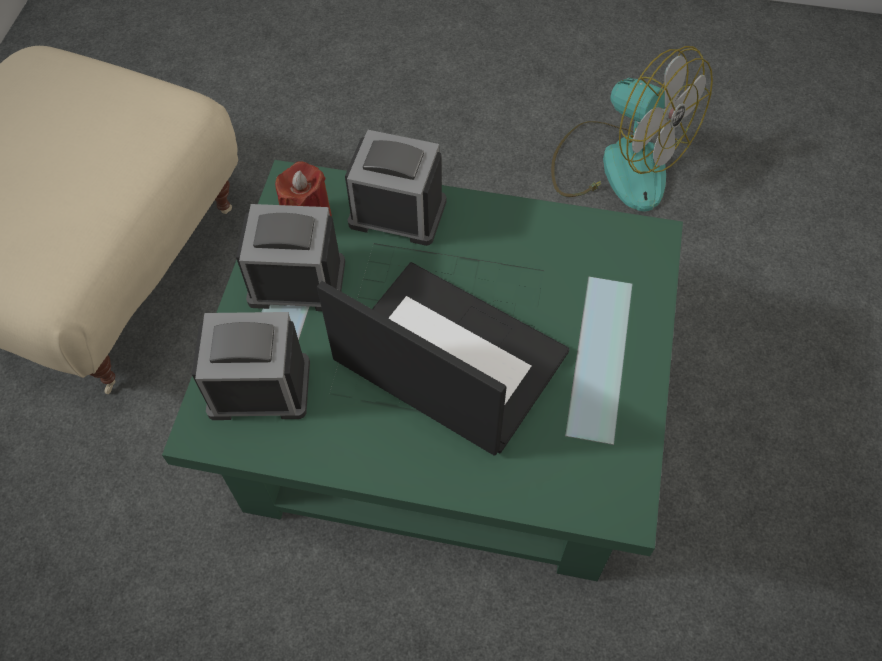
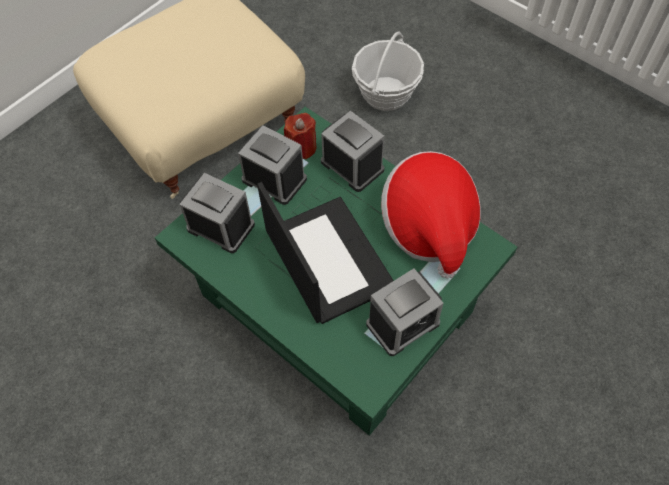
camera: 30 degrees right, 0 degrees up
(336, 113) = (386, 94): none -> basket
(555, 248) = (429, 227): none -> hat
(608, 395) = (402, 323): none -> alarm clock
(618, 163) = (542, 198): fan -> none

